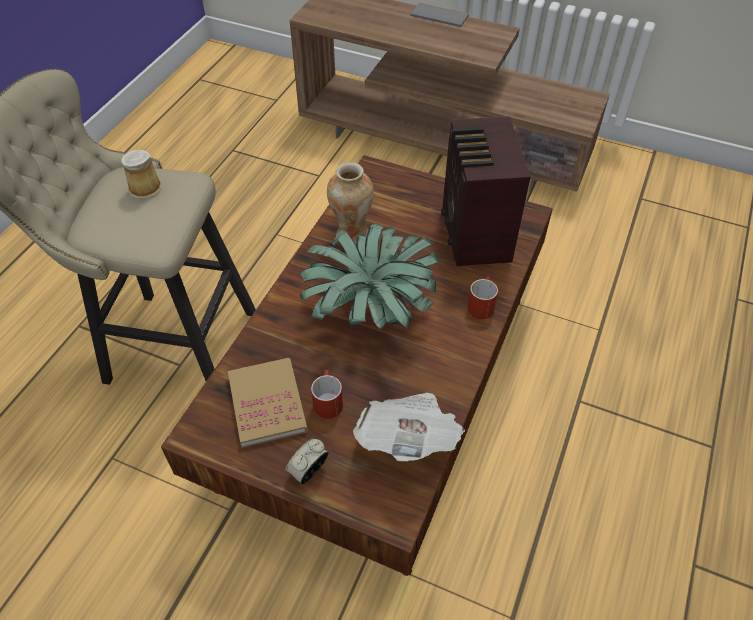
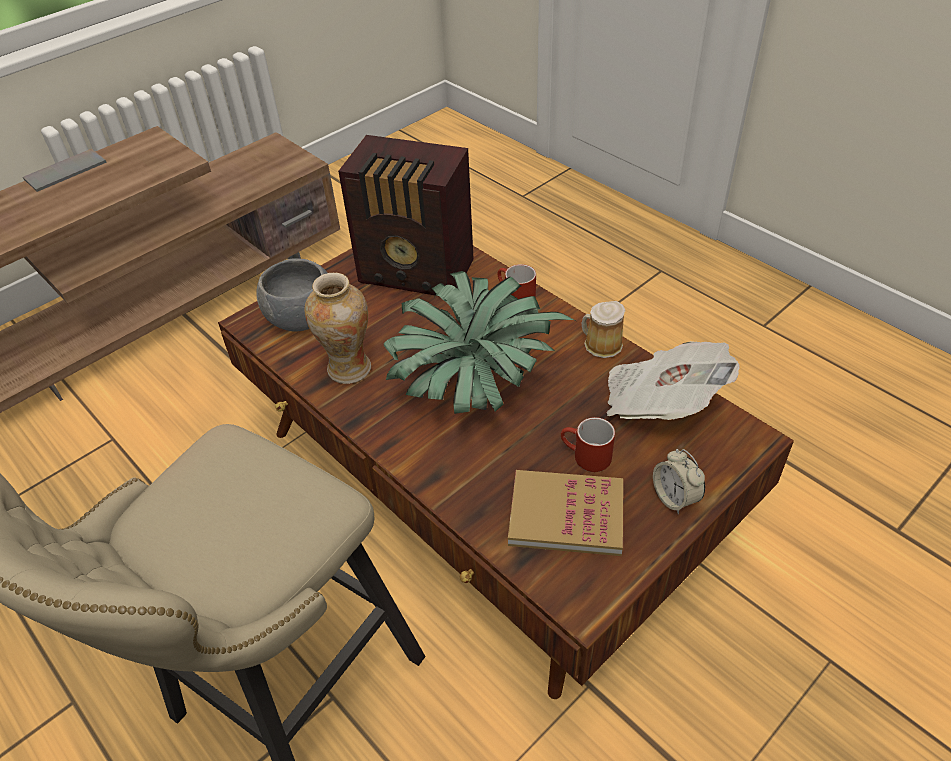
camera: 65 degrees left, 5 degrees down
(146, 187) = (198, 493): mug -> mug (600, 344)
(390, 192) = (302, 317): none -> grey bowl

